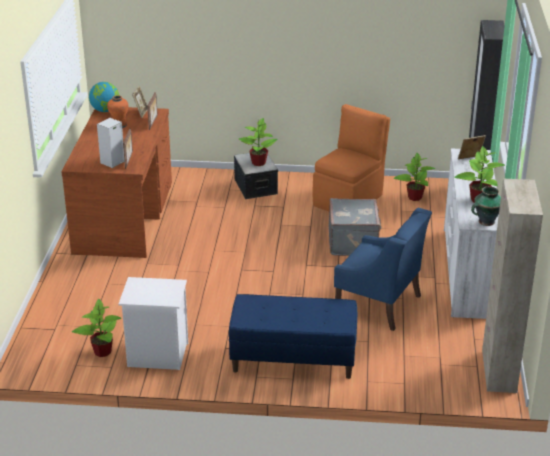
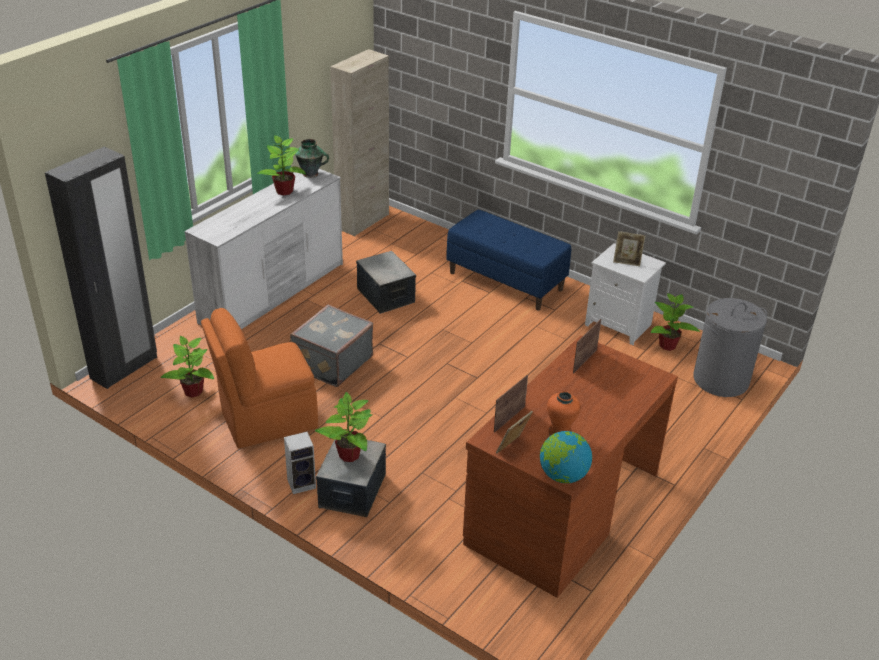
camera: 150 degrees left, 5 degrees up
(43, 337) = (721, 380): none -> grey laundry basket
(112, 162) = (607, 365): speaker -> speaker (302, 483)
(379, 304) = (386, 296): blue armchair -> storage box
(470, 159) = (222, 228): picture frame -> picture frame (627, 261)

